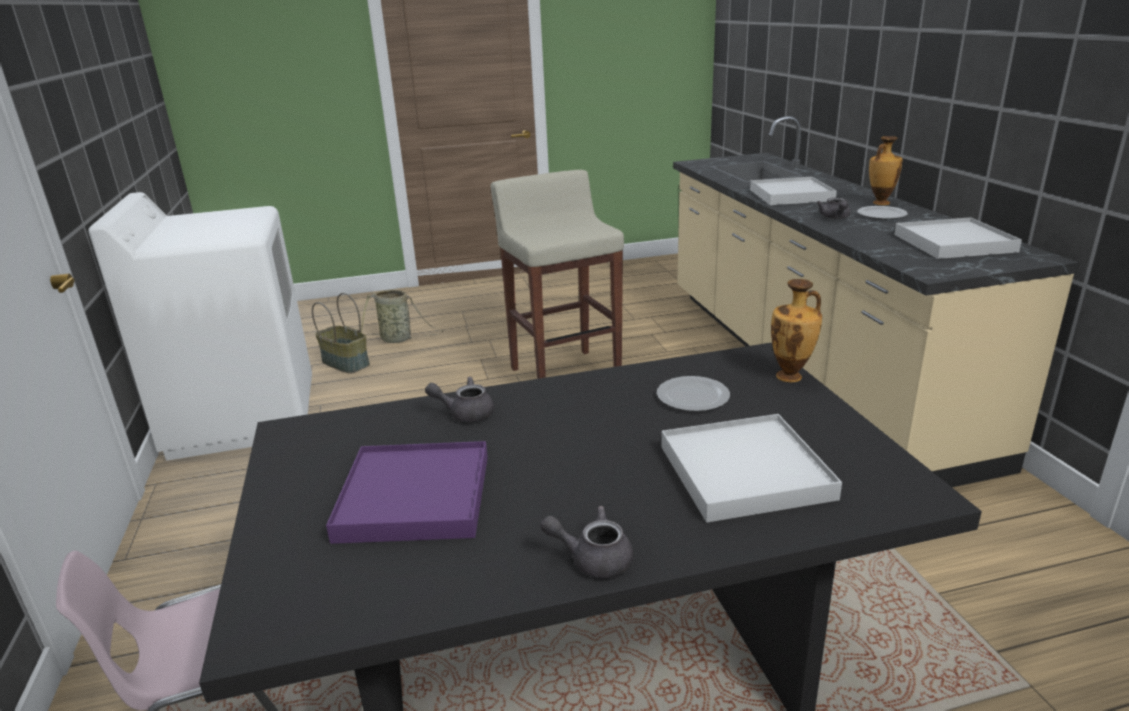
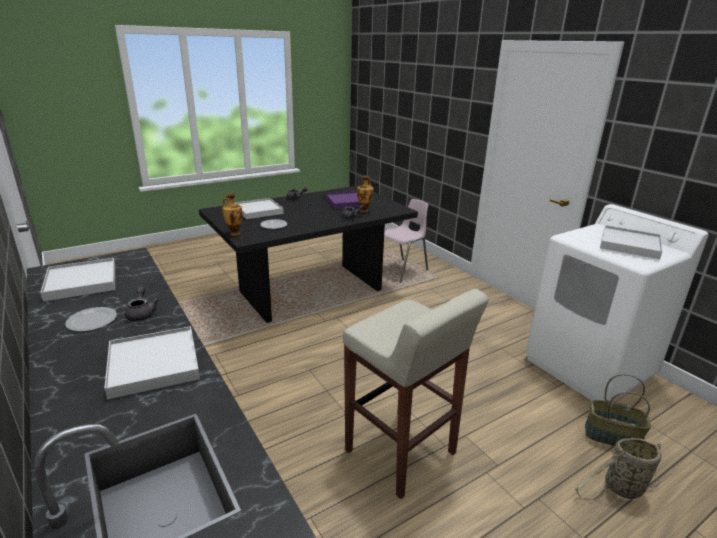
camera: 160 degrees right, 0 degrees up
(207, 221) = (629, 244): none -> white tray
(880, 203) = (65, 348): vase -> vase (364, 211)

